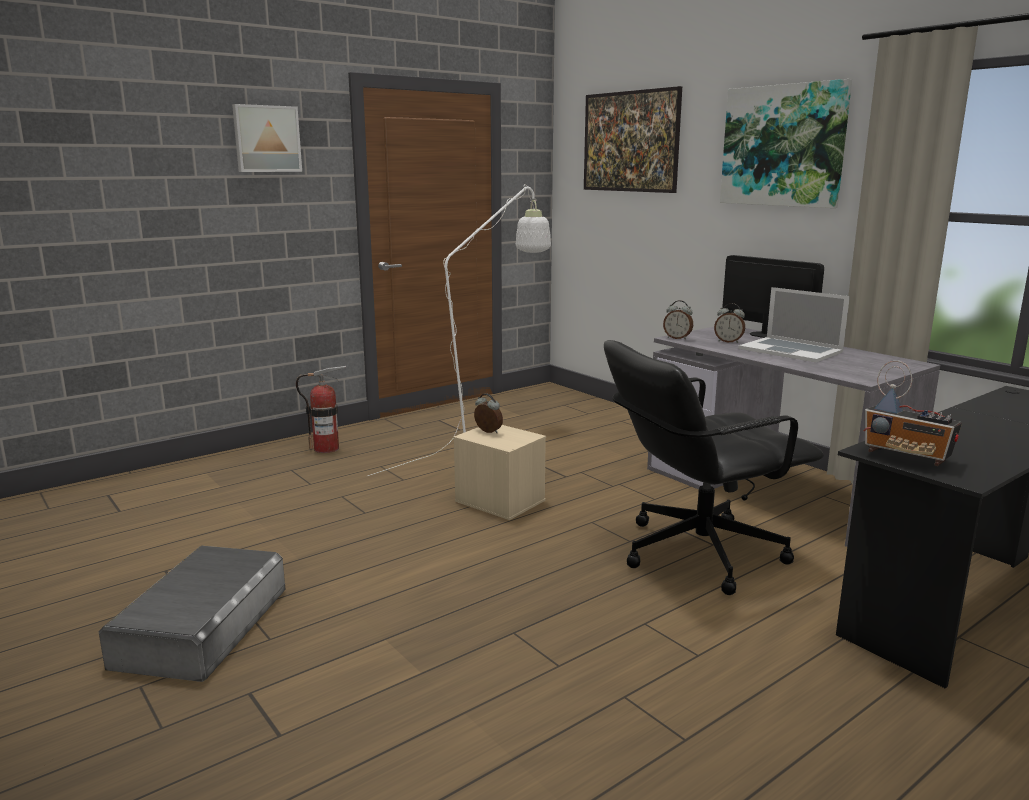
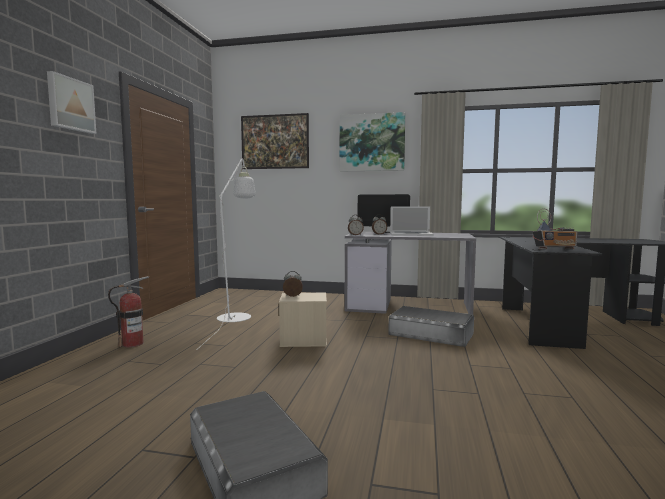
camera: 40 degrees left, 10 degrees down
(698, 552) = (431, 334): black office chair -> grey storage box

